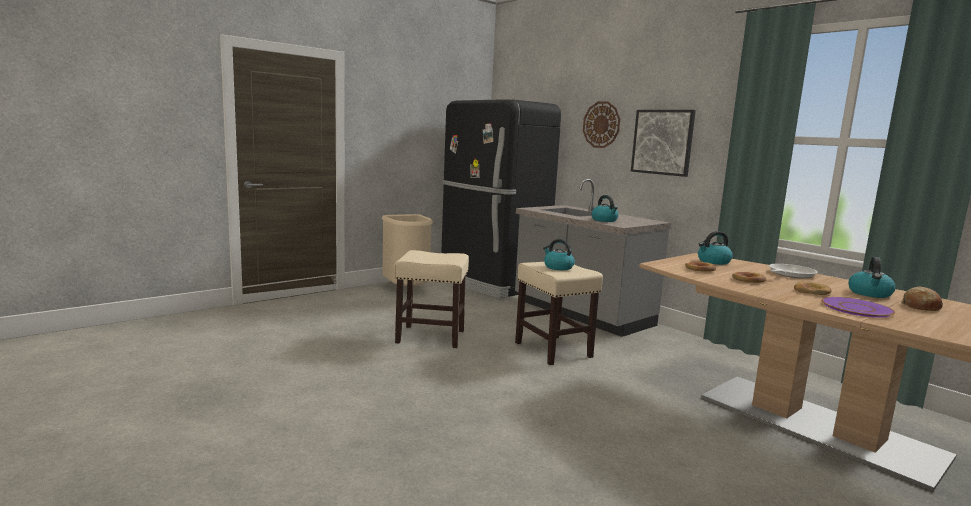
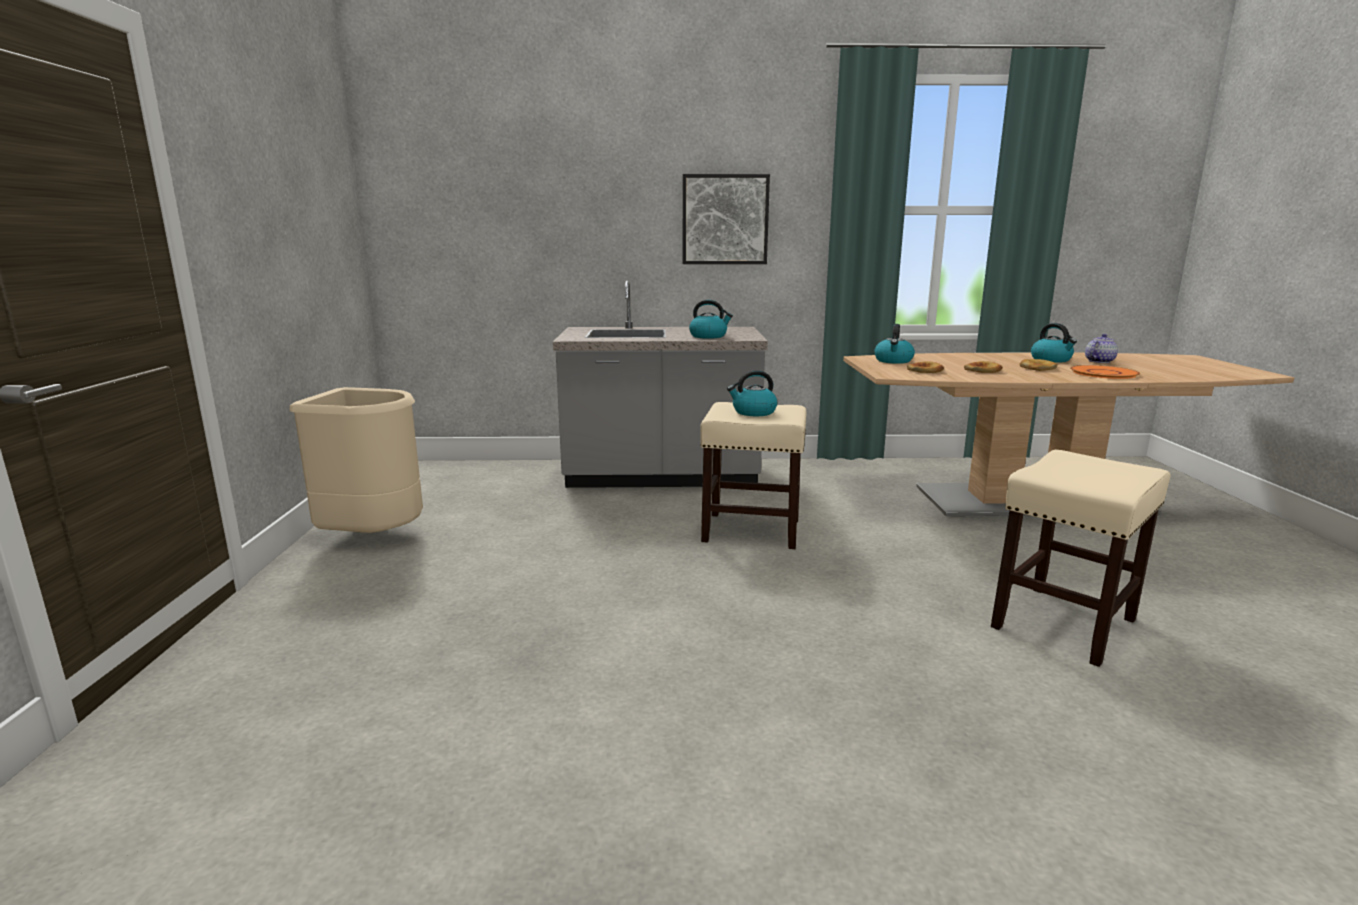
camera: 50 degrees left, 5 degrees up
(431, 336) = (602, 585): beige stool -> beige stool (1064, 622)
(490, 283) = (465, 479): black fridge -> none
(601, 124) = (618, 197): wall clock -> none
(789, 274) = (966, 358): frying pan -> none
(856, 308) = (1103, 373): purple plate -> orange plate
(920, 306) = (1099, 361): bread -> teapot

